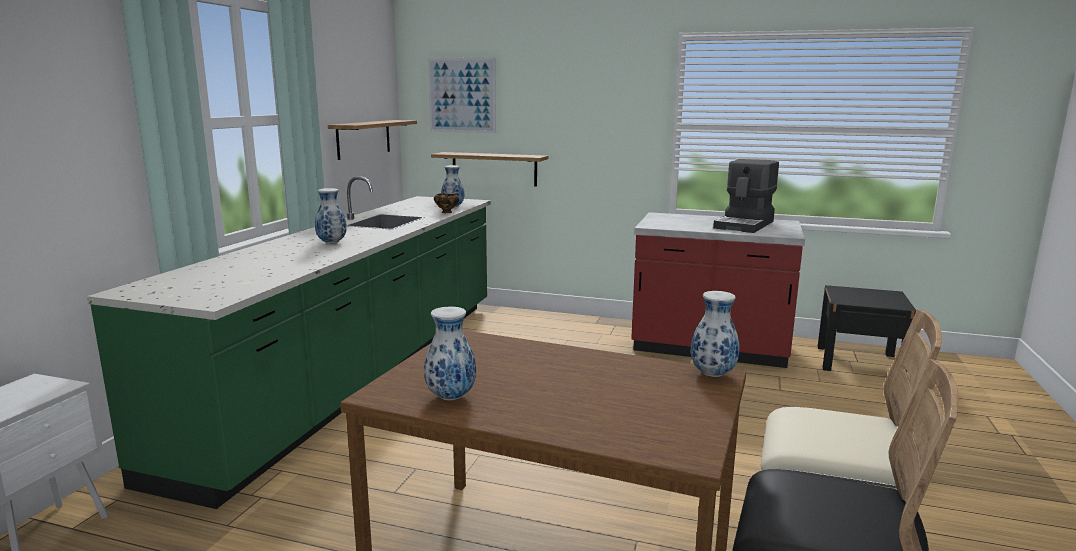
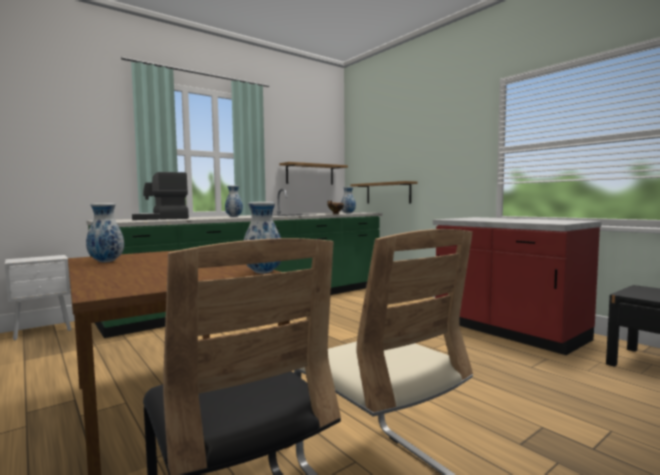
camera: 35 degrees right, 10 degrees down
(462, 95) = (372, 148): picture -> none
(745, 225) = (533, 220): coffee machine -> coffee machine (162, 218)

